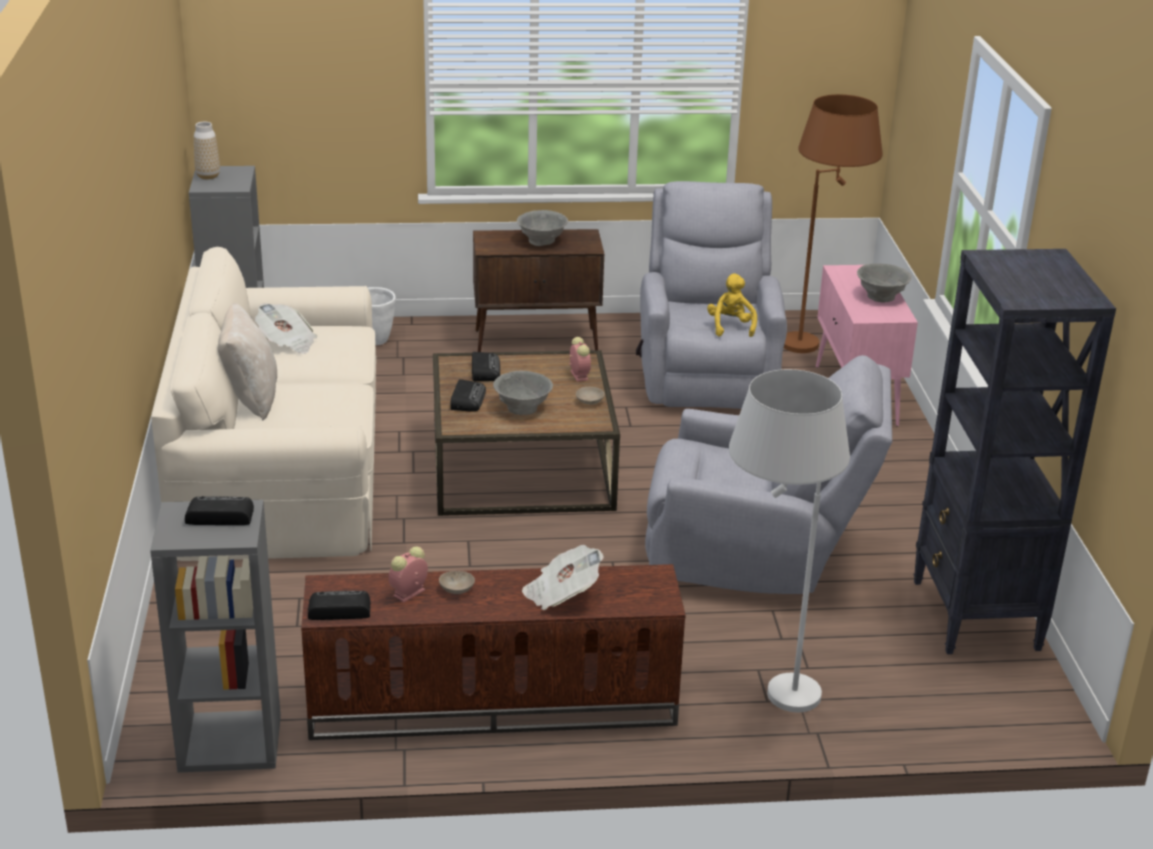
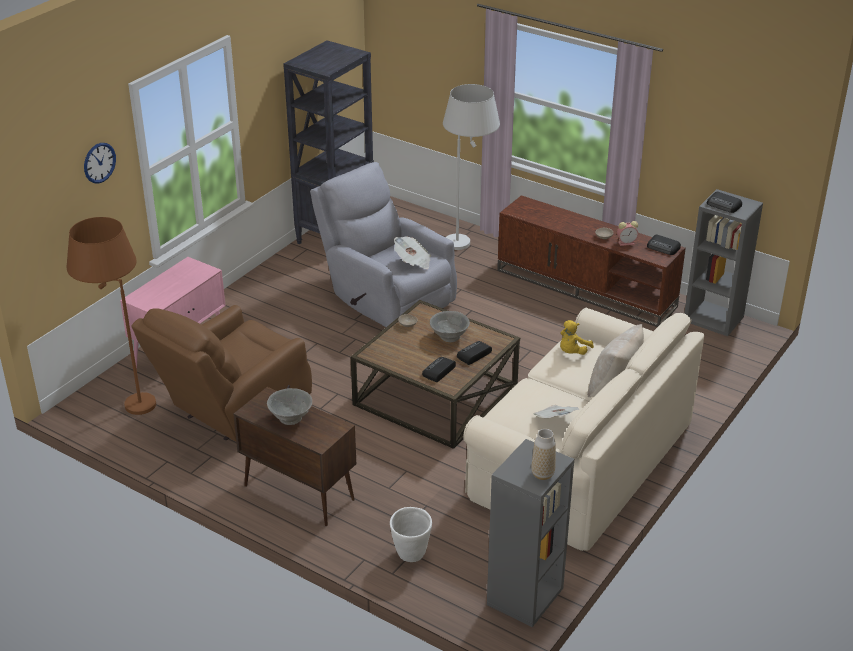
camera: 140 degrees left, 5 degrees up
(561, 594) = (561, 219): newspaper -> newspaper (413, 261)
(578, 375) = (388, 345): alarm clock -> none
(706, 372) = (233, 411): grey armchair -> brown armchair
(731, 327) = (251, 337): yellow plush toy -> yellow plush toy (572, 352)
(881, 296) = (171, 279): grey bowl -> none
(942, 98) = (99, 162): none -> wall clock

